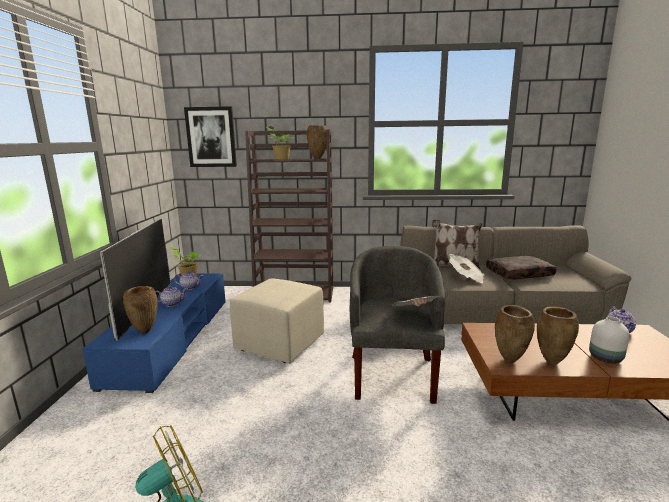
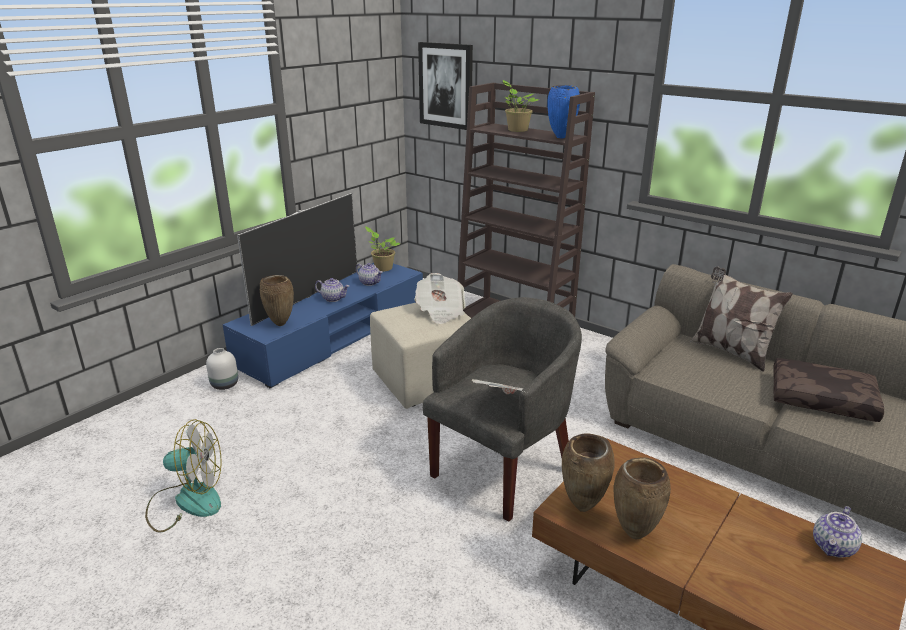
camera: 35 degrees right, 10 degrees up
(318, 159) = (561, 137): brown vase -> blue vase
(466, 278) = (714, 376): newspaper -> newspaper (440, 312)
(605, 358) = (723, 566): white vase -> white vase (224, 385)

